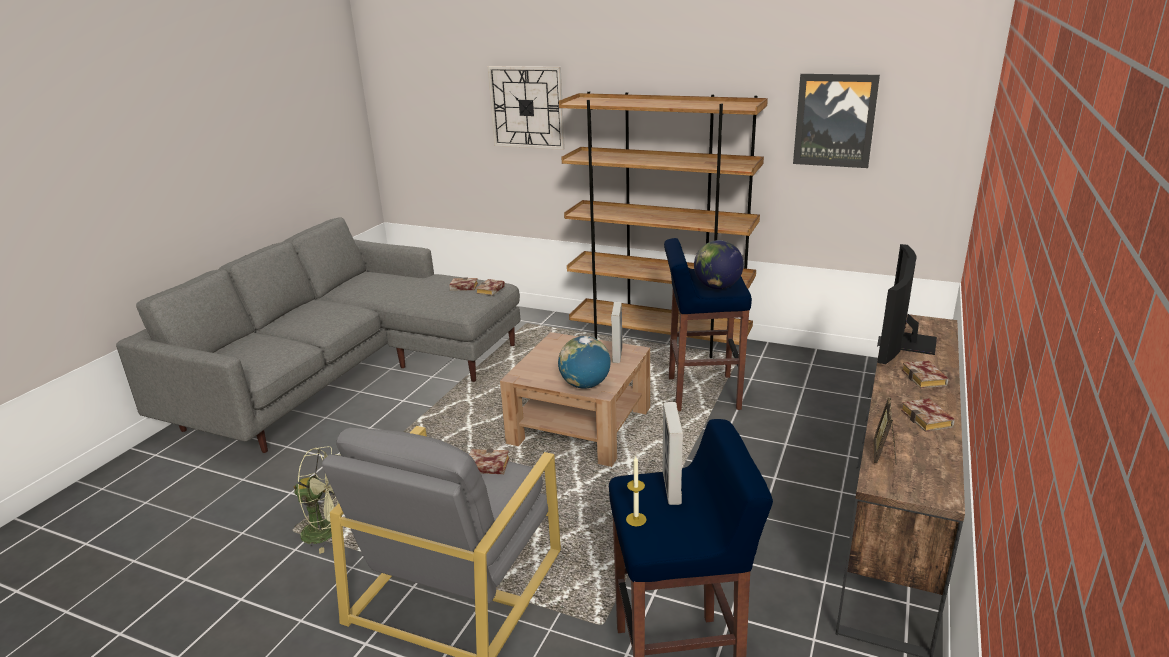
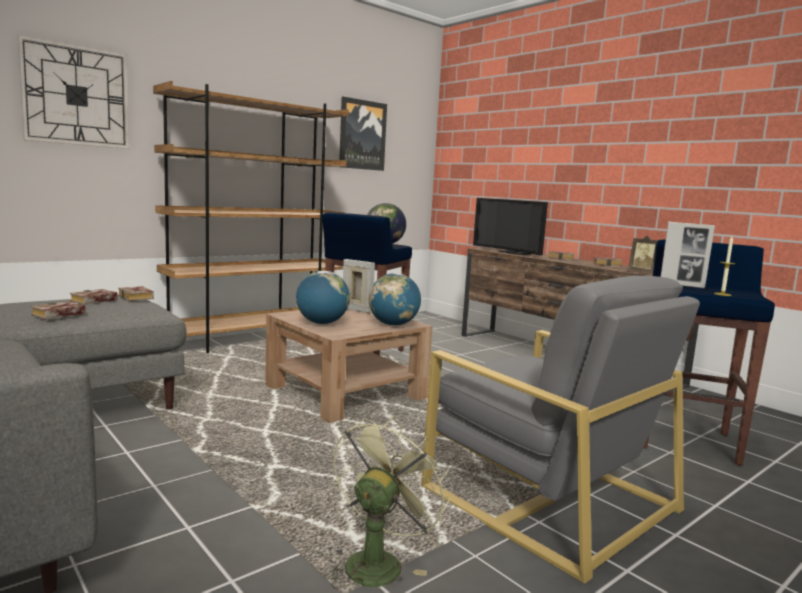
camera: 65 degrees left, 15 degrees down
(485, 466) = (516, 360): book -> book (57, 315)
(547, 359) = (322, 323): none -> globe

